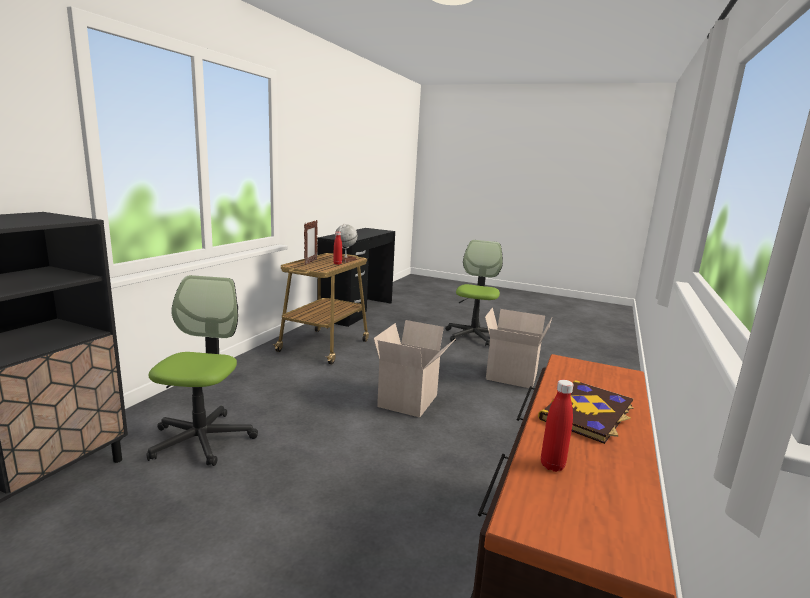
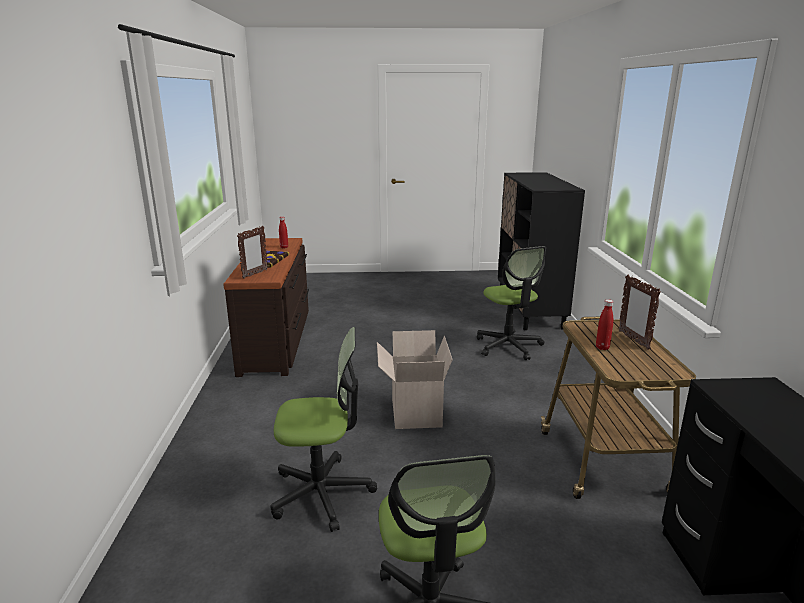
camera: 155 degrees right, 5 degrees up
(345, 260) = (621, 363): globe -> none
(510, 377) = (322, 493): cardboard box -> office chair
(598, 377) = (255, 274): none -> picture frame

